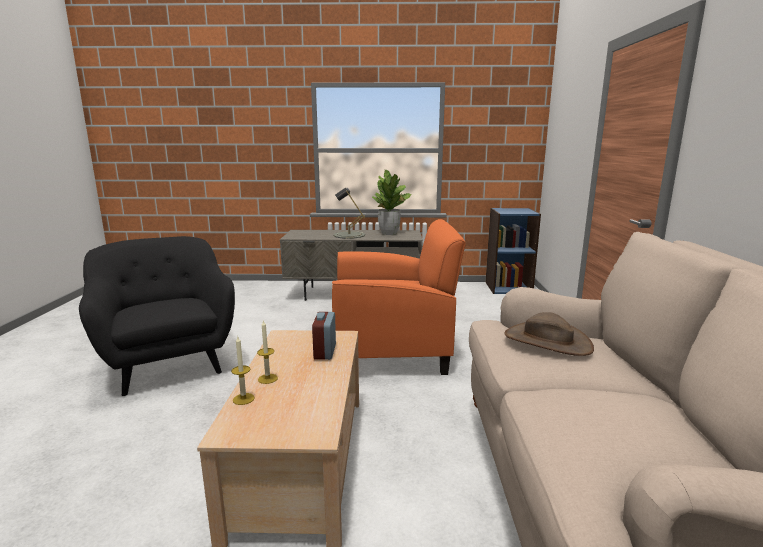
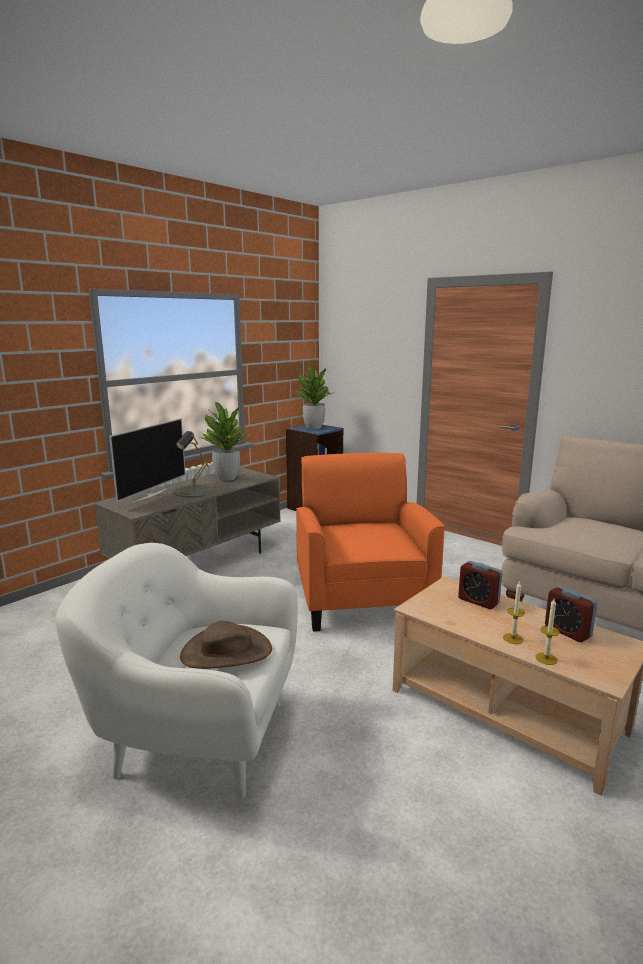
camera: 50 degrees left, 0 degrees up
(169, 363) = (196, 736): black armchair -> white armchair
(310, 399) = (567, 631): none -> alarm clock
(323, 232) = (150, 495): none -> television
(392, 350) = (361, 598): orange armchair -> orange armchair turned 45 degrees counterclockwise
(515, 210) = (314, 428): none -> potted plant
(547, 341) = (588, 526): brown hat -> brown hat (226, 652)

